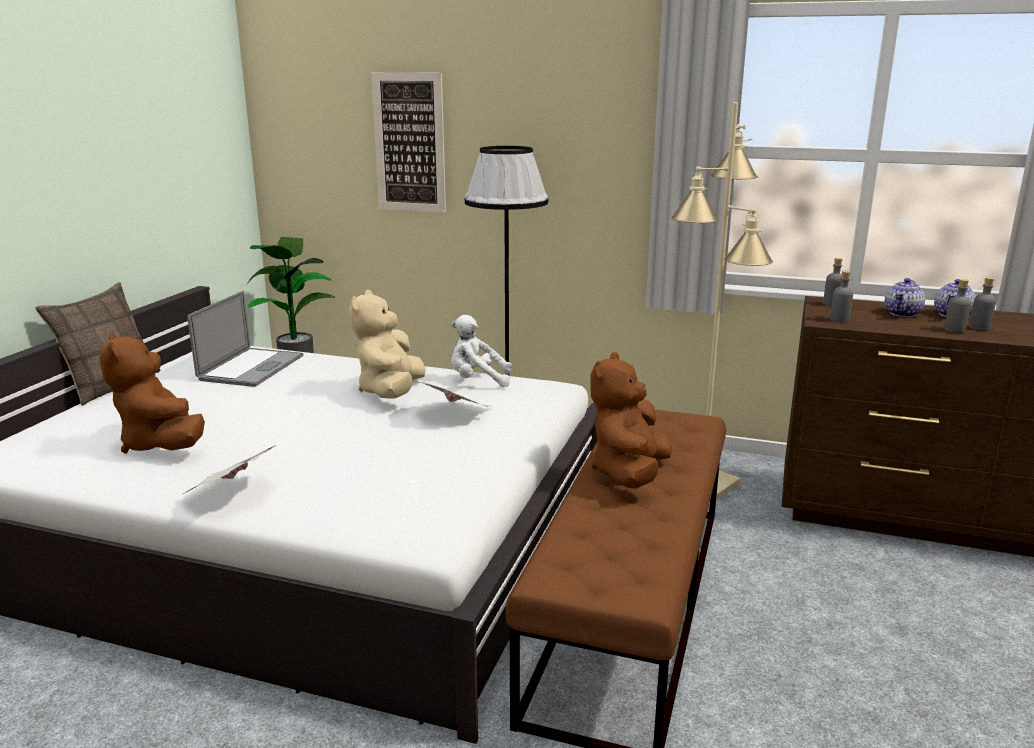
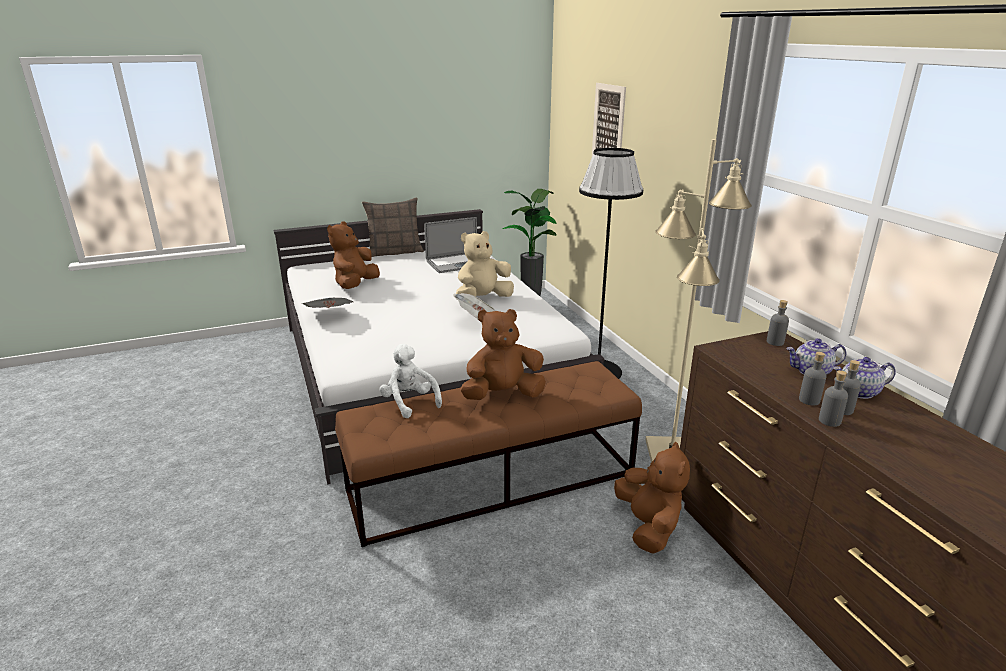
camera: 50 degrees right, 5 degrees up
(478, 381) = (536, 311): white plush toy -> white plush toy (409, 402)
(804, 550) = (648, 527): none -> brown plush toy
(839, 319) = (736, 353): grey bottle -> grey bottle (829, 421)

